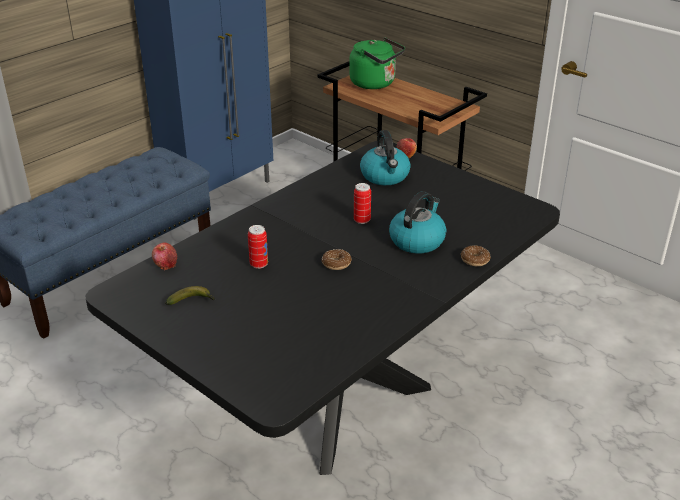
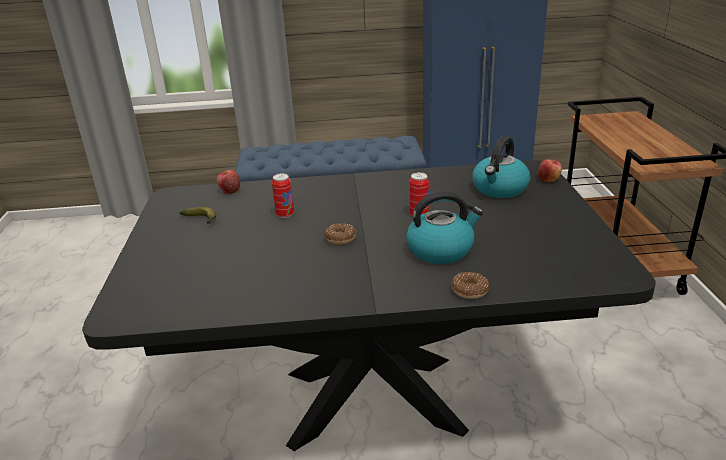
camera: 45 degrees right, 5 degrees down
(375, 84) = (627, 124): green kettle -> none

